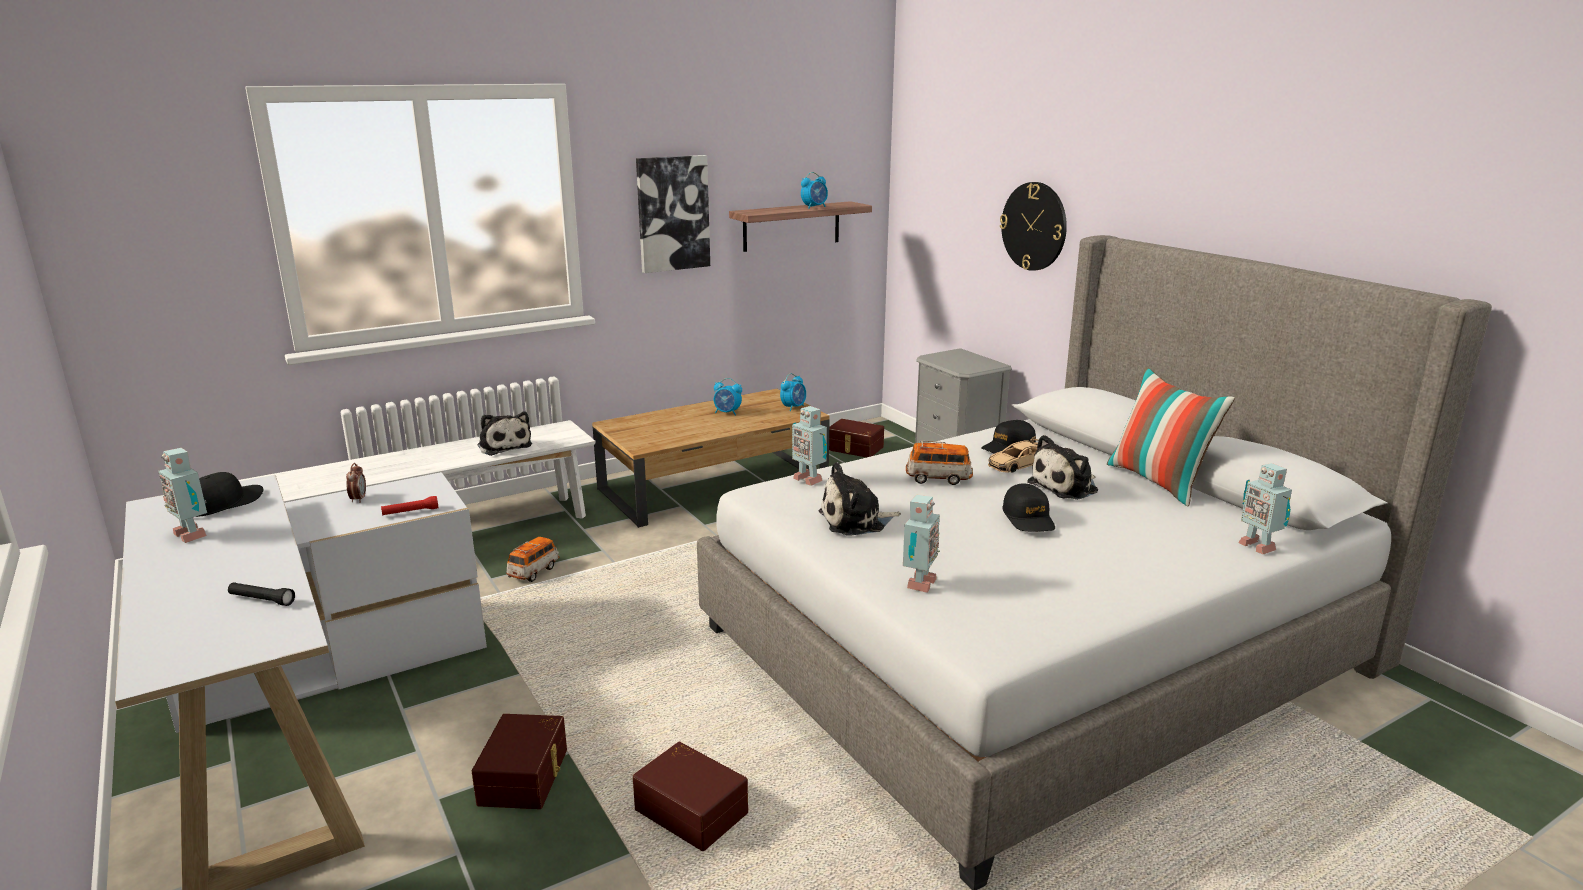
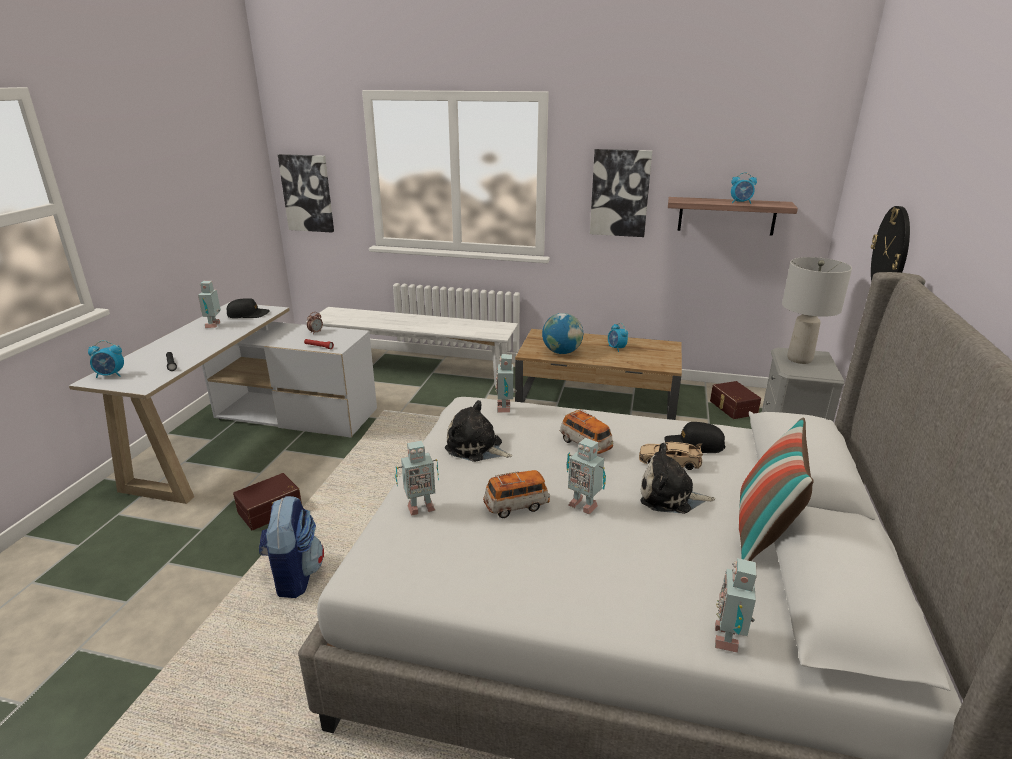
camera: 45 degrees right, 5 degrees up
(131, 281) = (307, 193): none -> picture
(504, 446) = (460, 327): plush toy -> none
(534, 571) = (430, 407): toy car -> toy car (516, 506)
(677, 434) = (562, 352): none -> globe
(693, 810) = (294, 576): brown storage box -> backpack
(793, 407) = (666, 359): alarm clock -> alarm clock (110, 375)
(952, 359) = (799, 359): none -> grey table lamp
(1028, 519) = (583, 504): black cap -> toy robot

